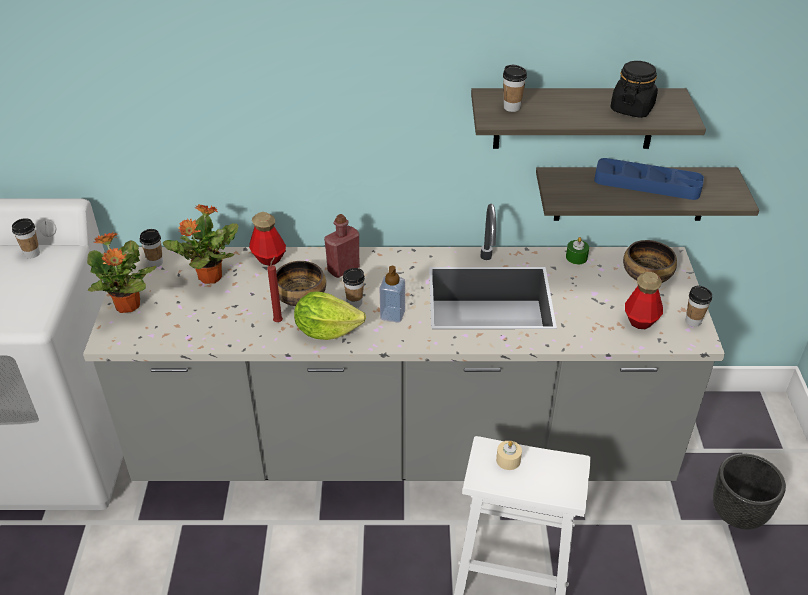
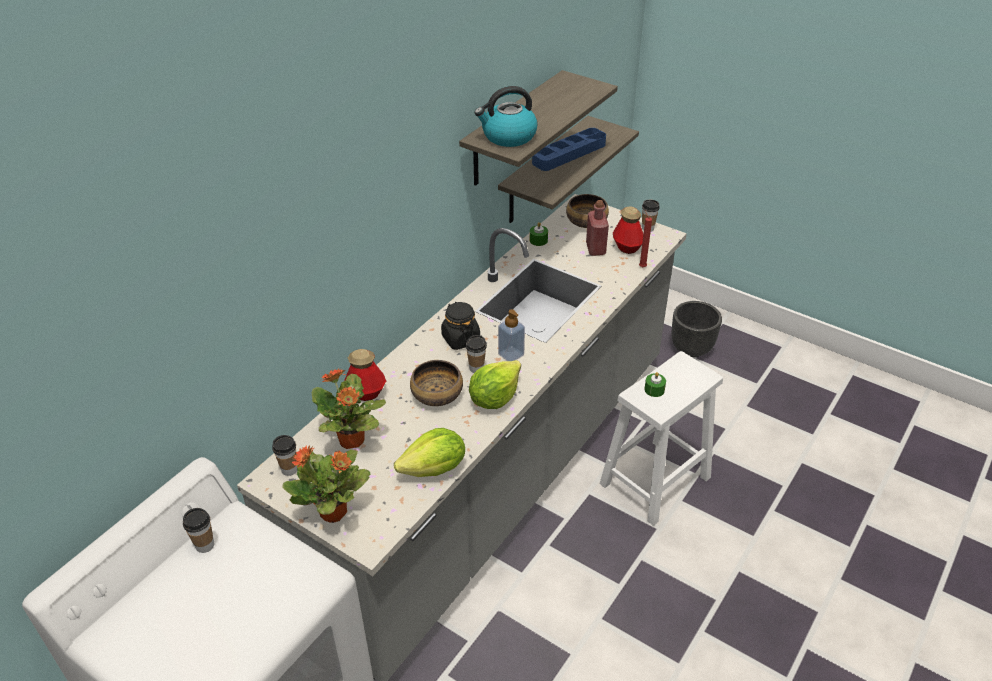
camera: 55 degrees left, 0 degrees up
(212, 336) = (435, 469): none -> lettuce
(279, 321) = (455, 420): red candle -> red candle (641, 266)
(343, 269) = (428, 356): red bottle -> red bottle (595, 249)
(508, 460) = (654, 389): beige candle -> green candle
(512, 107) = (508, 136): cup -> kettle
(632, 108) = (565, 97): black jar -> black jar (460, 339)

